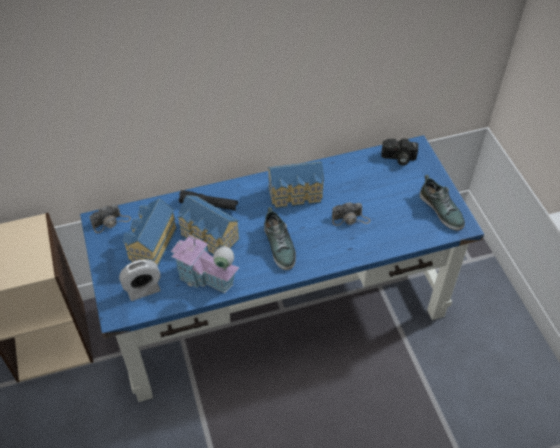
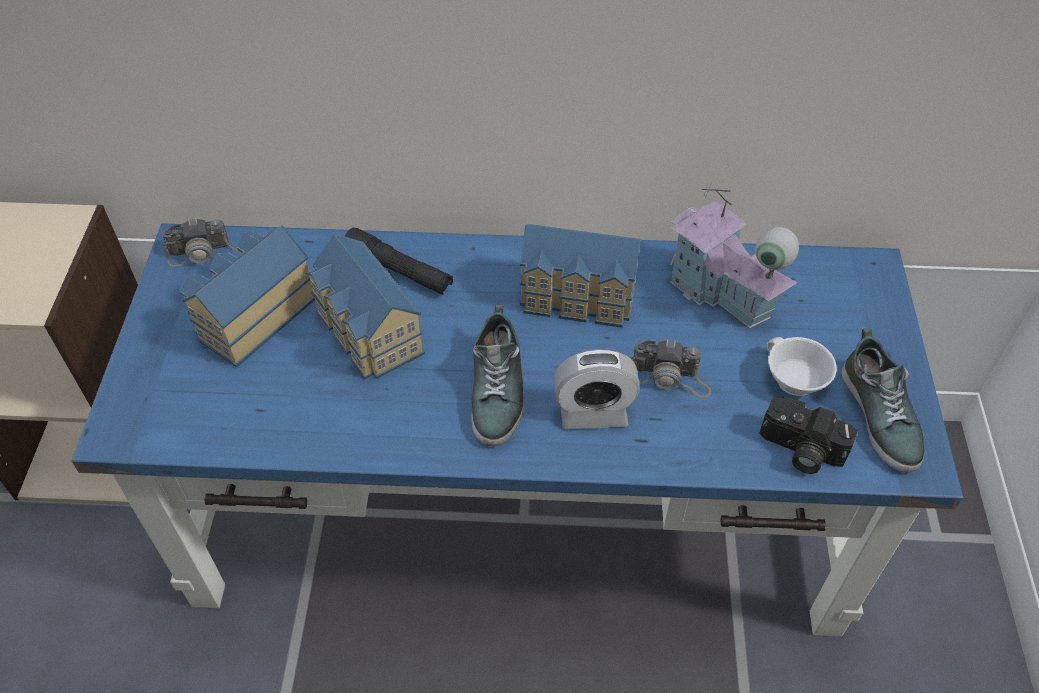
camera: 20 degrees right, 0 degrees up
(143, 289) = (192, 398): alarm clock -> alarm clock (593, 413)
(206, 278) = (320, 413): toy house -> toy house (720, 294)
(398, 158) = (824, 281): camera -> camera (800, 450)
(401, 205) = (792, 380): none -> white cup

